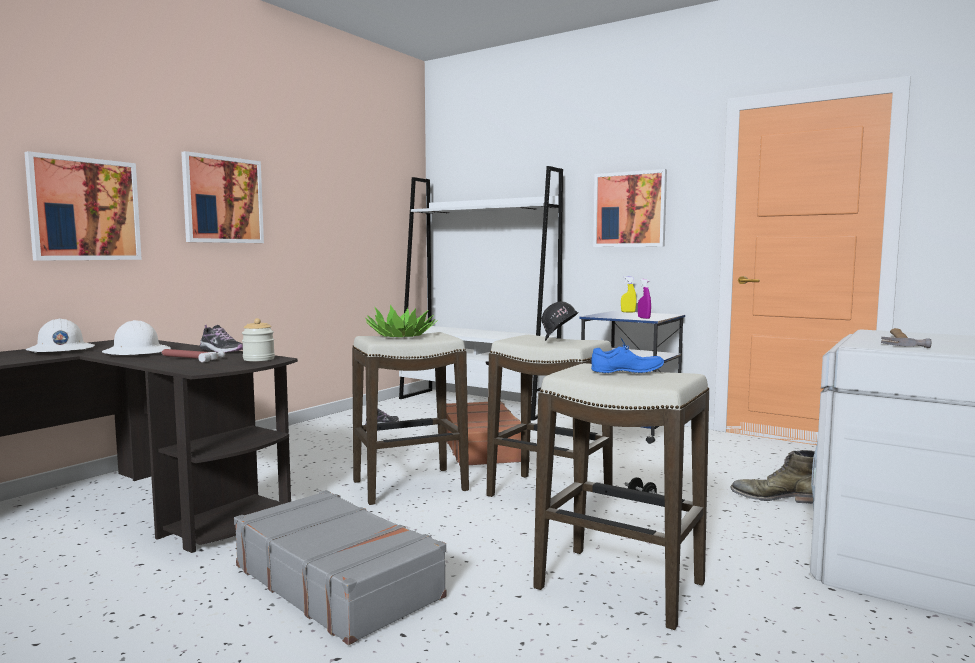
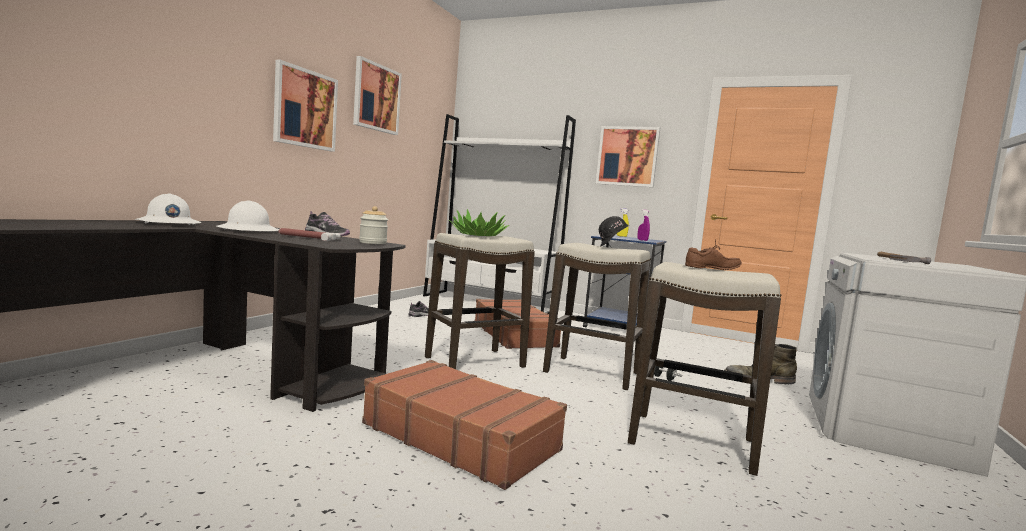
camera: 10 degrees left, 0 degrees up
(85, 209) = (191, 97): picture -> picture (376, 98)
(337, 581) = (460, 436): grey suitcase -> brown suitcase
(627, 372) = (713, 268): blue shoe -> brown shoe

